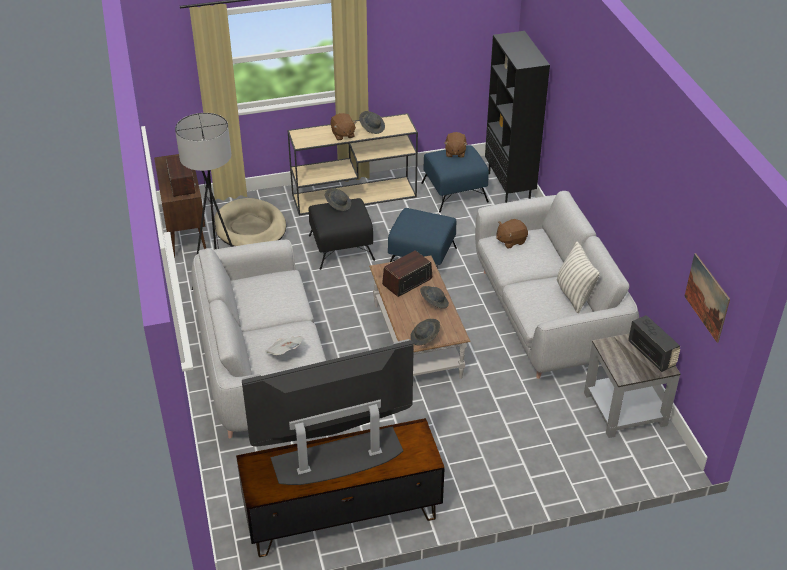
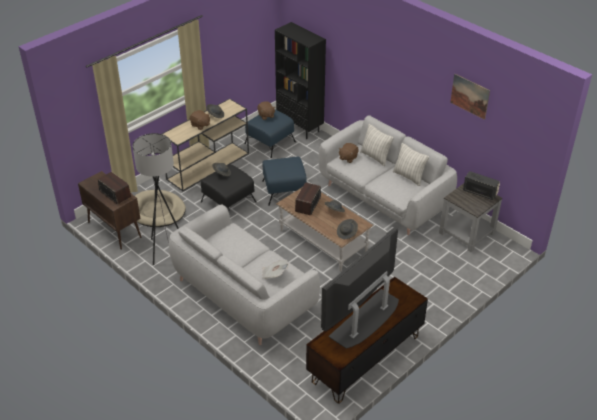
camera: 30 degrees left, 0 degrees up
(549, 252) = (375, 157): none -> pillow
(707, 297) = (516, 146): picture -> picture (470, 96)

